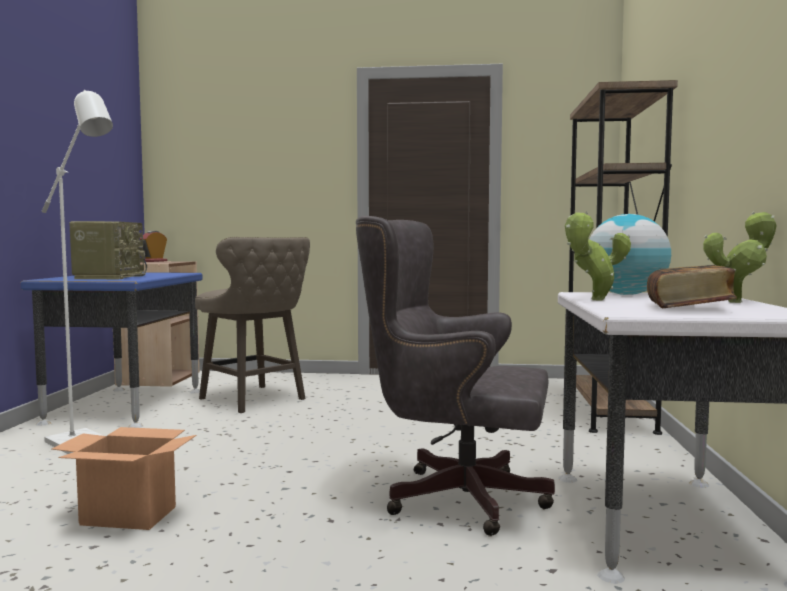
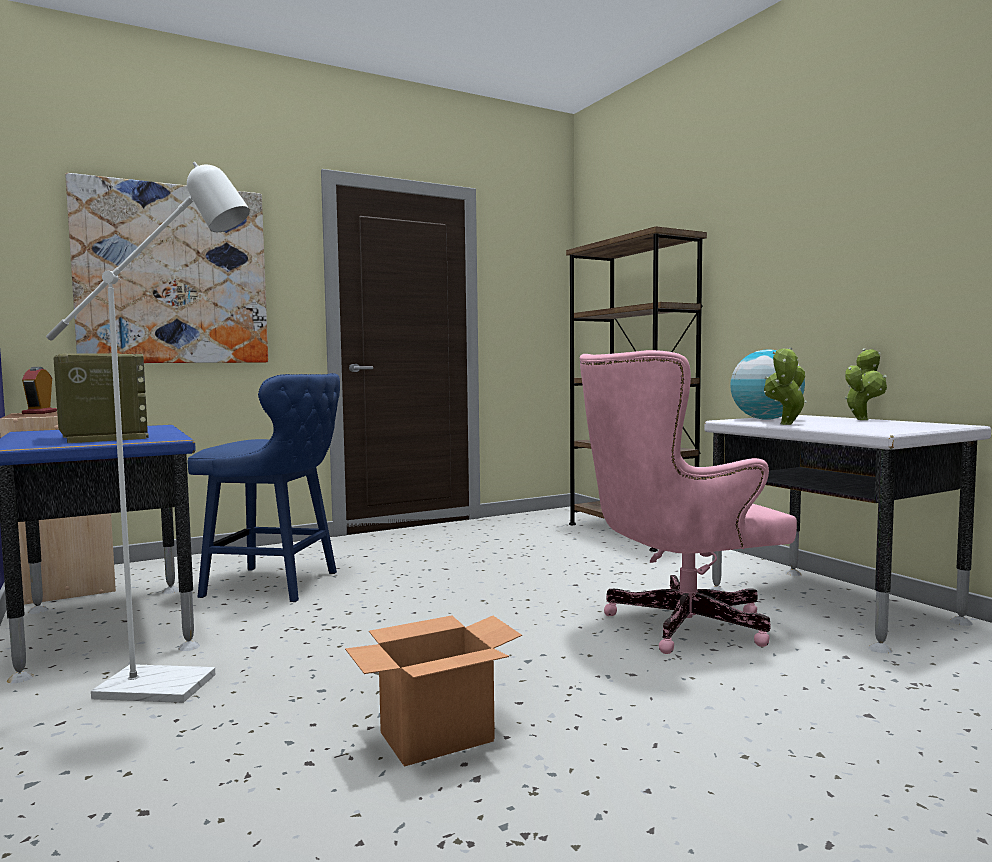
camera: 35 degrees left, 0 degrees up
(245, 163) = (173, 275): none -> picture
(255, 400) = (277, 584): beige stool -> blue stool
(454, 497) = (677, 626): grey office chair -> pink office chair
(688, 308) = (879, 425): book -> none

